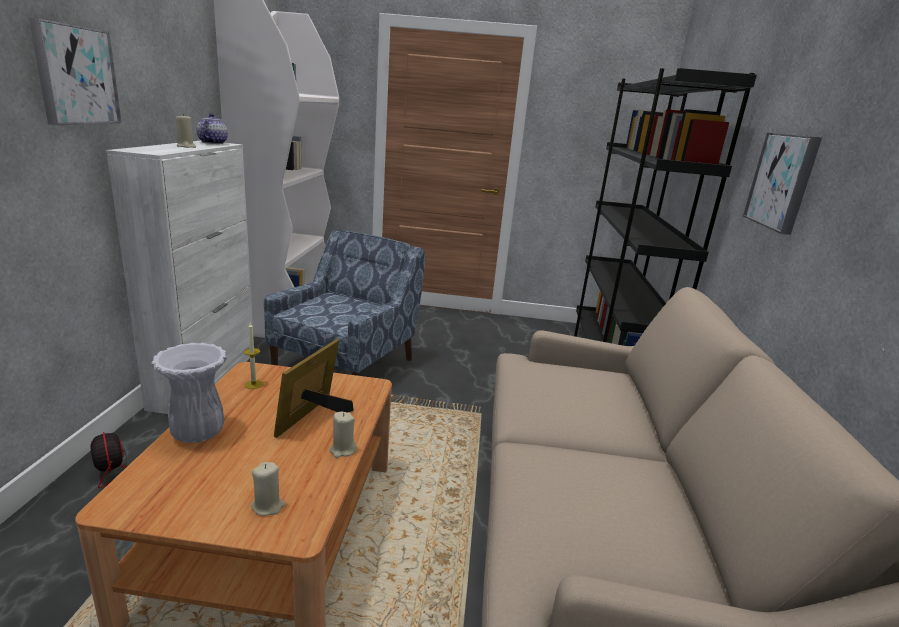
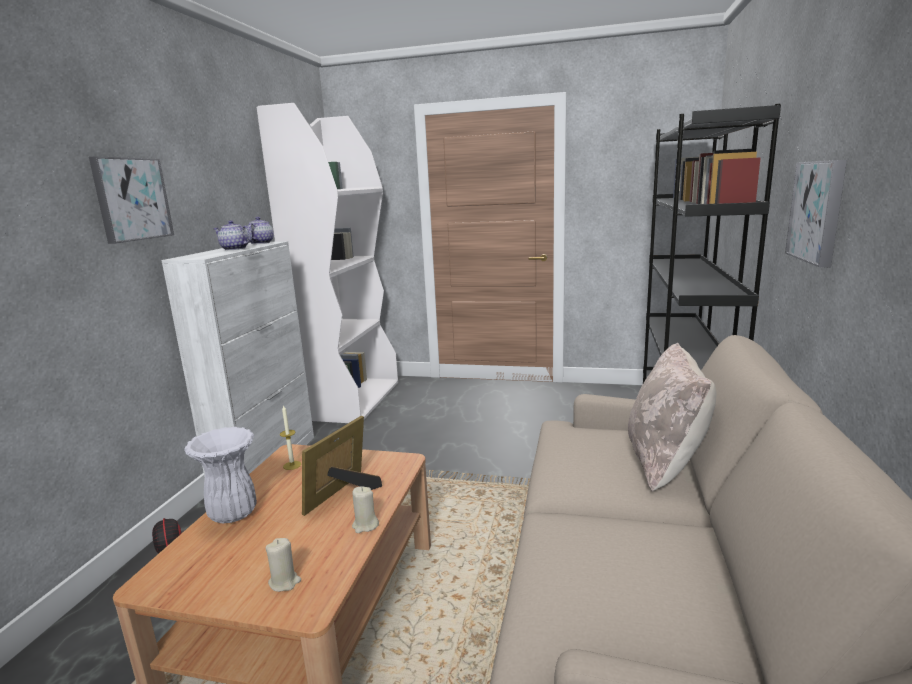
camera: 10 degrees right, 5 degrees down
(186, 146) = (234, 249): beige candle -> teapot
(347, 365) = (401, 444): blue armchair -> none
(620, 400) = (665, 462): none -> beige pillow

